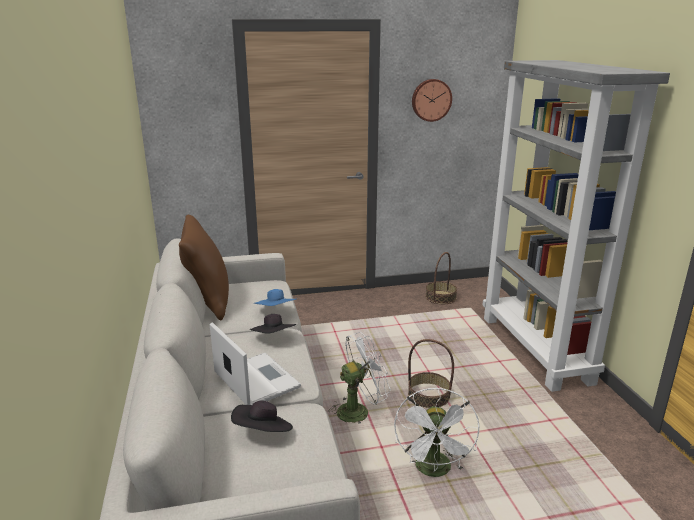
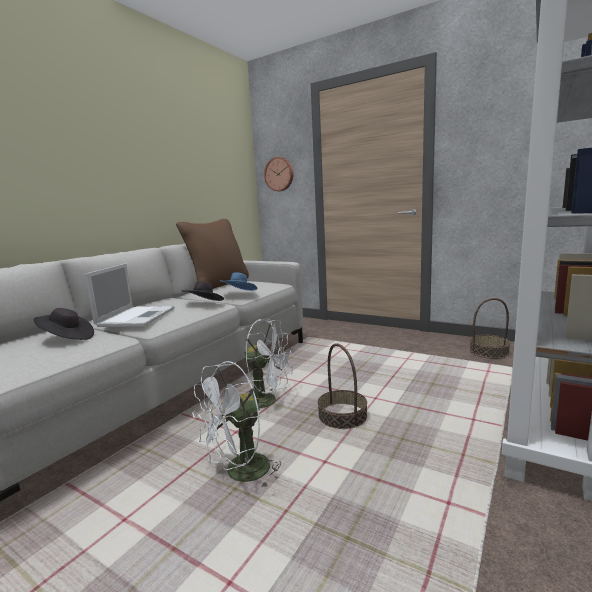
camera: 45 degrees right, 10 degrees down
(431, 100) = (496, 127): wall clock -> wall clock (279, 174)

